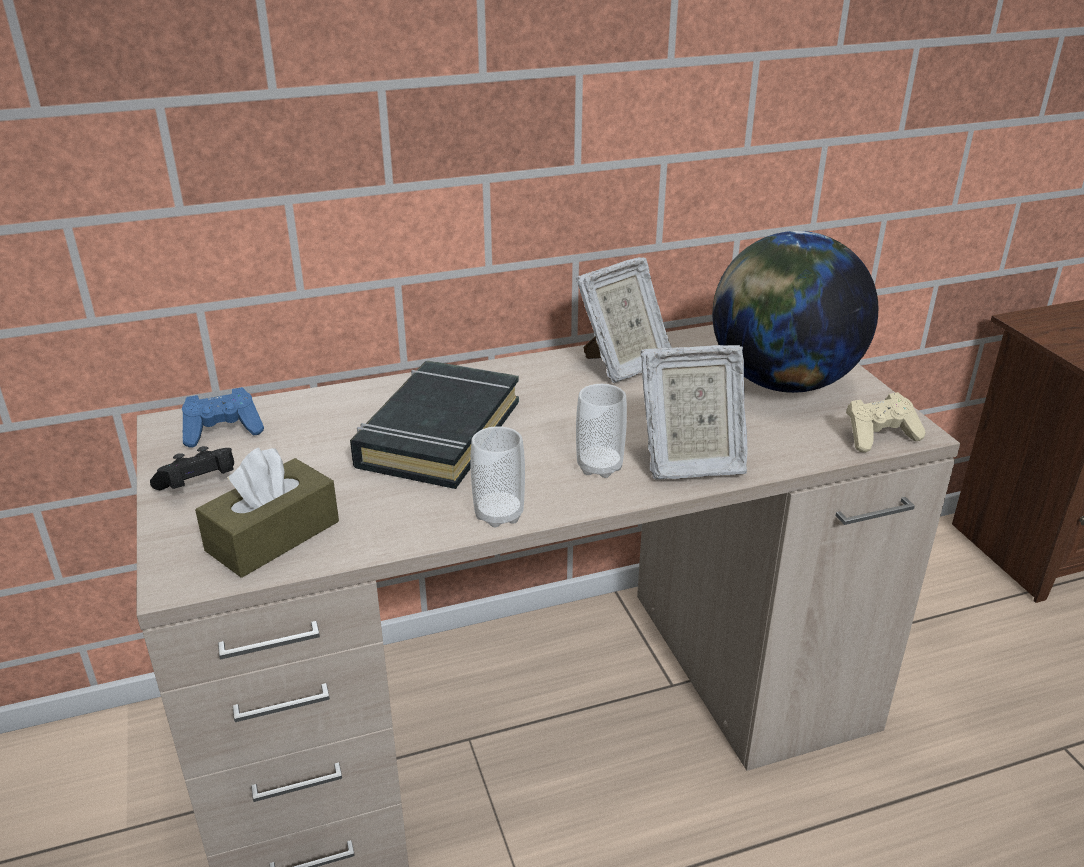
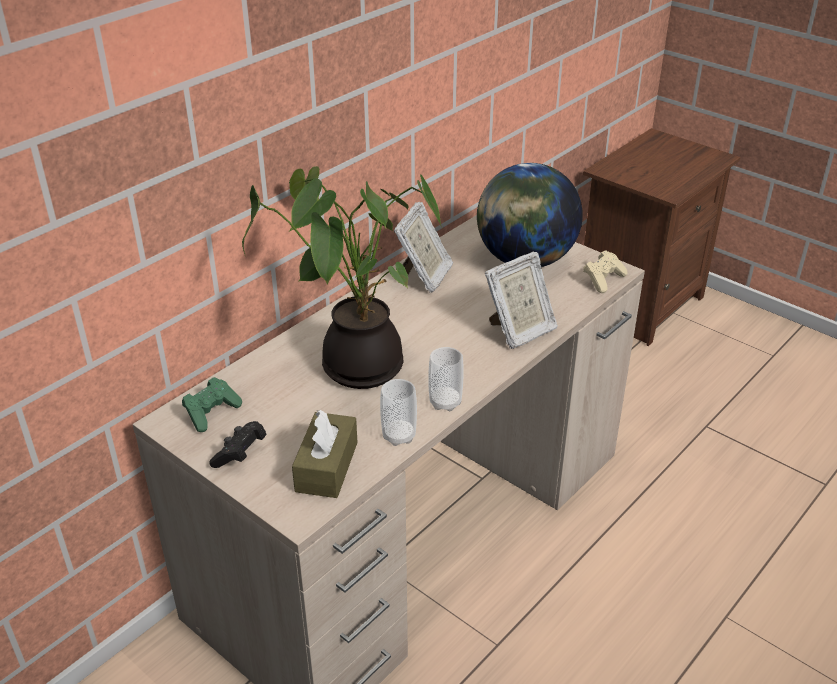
camera: 30 degrees left, 5 degrees up
(223, 431) = (211, 413): blue game controller -> green game controller
(438, 433) = (357, 364): black book -> potted plant
(599, 466) = (473, 352): cup -> cup (399, 436)

